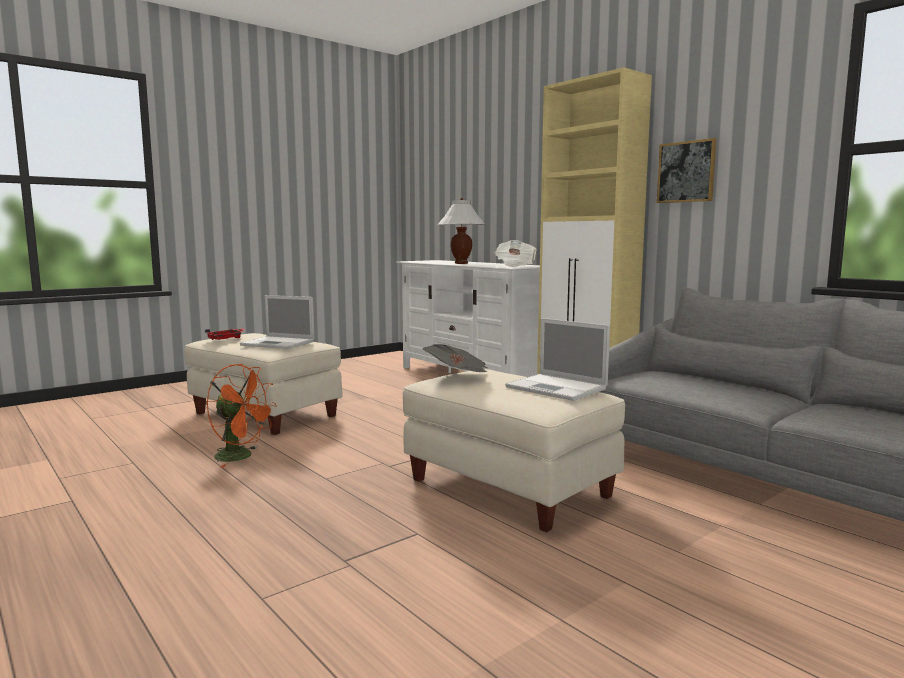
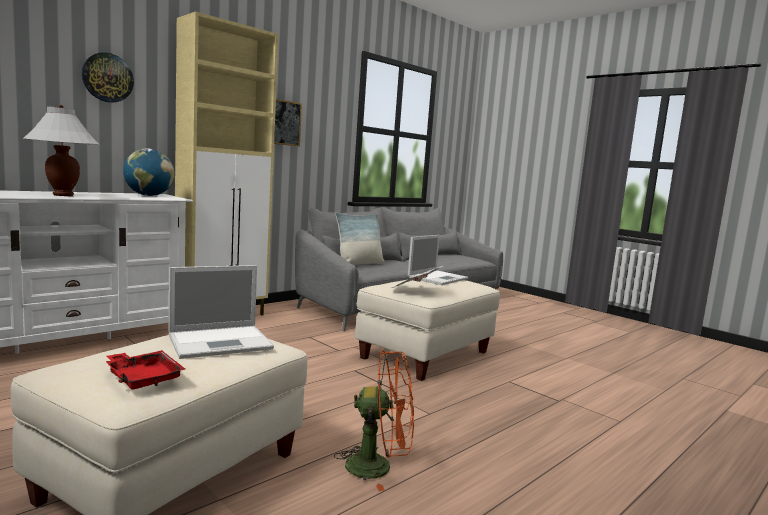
camera: 95 degrees left, 0 degrees up
(241, 457) = (378, 467): orange fan -> orange fan turned 75 degrees clockwise
(279, 343) = (222, 342): laptop -> laptop turned 45 degrees clockwise
(515, 265) = (149, 195): newspaper -> globe
(527, 166) = (107, 77): none -> wall clock
(679, 377) = (359, 264): none -> pillow

